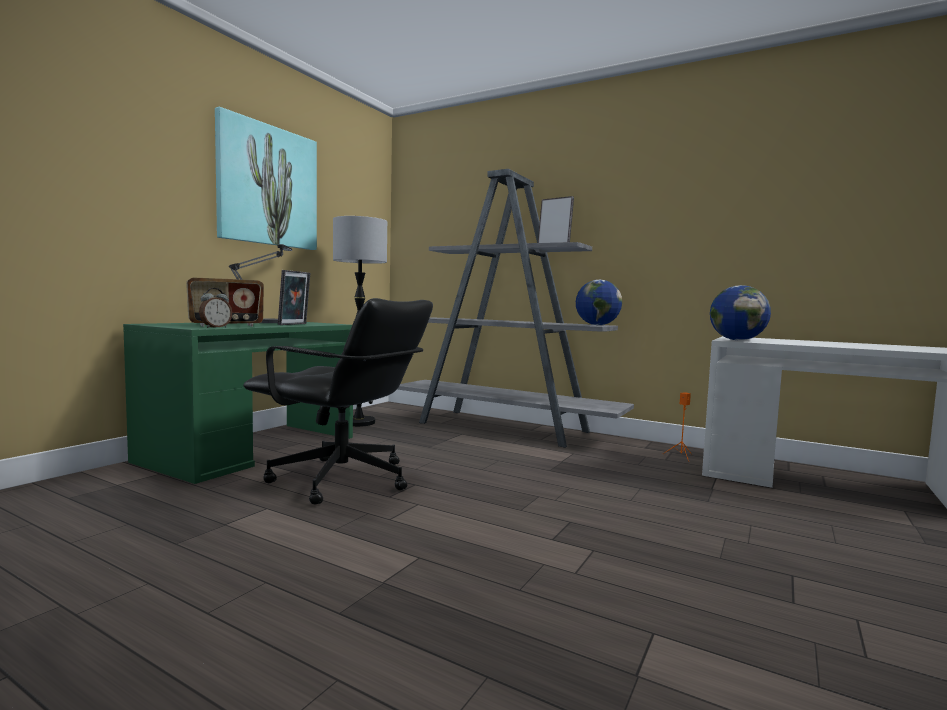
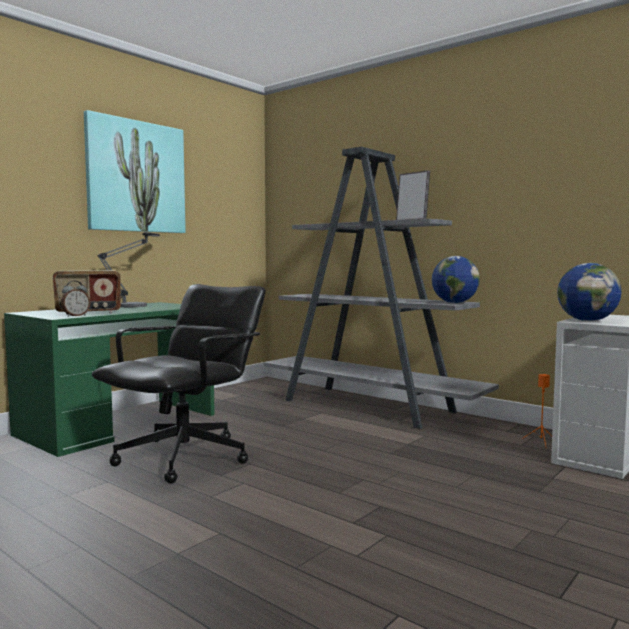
camera: 10 degrees right, 0 degrees up
(294, 324) = (154, 308): picture frame -> none
(342, 480) = (186, 457): black office chair -> black office chair turned 90 degrees counterclockwise
(358, 422) = (227, 399): floor lamp -> none

